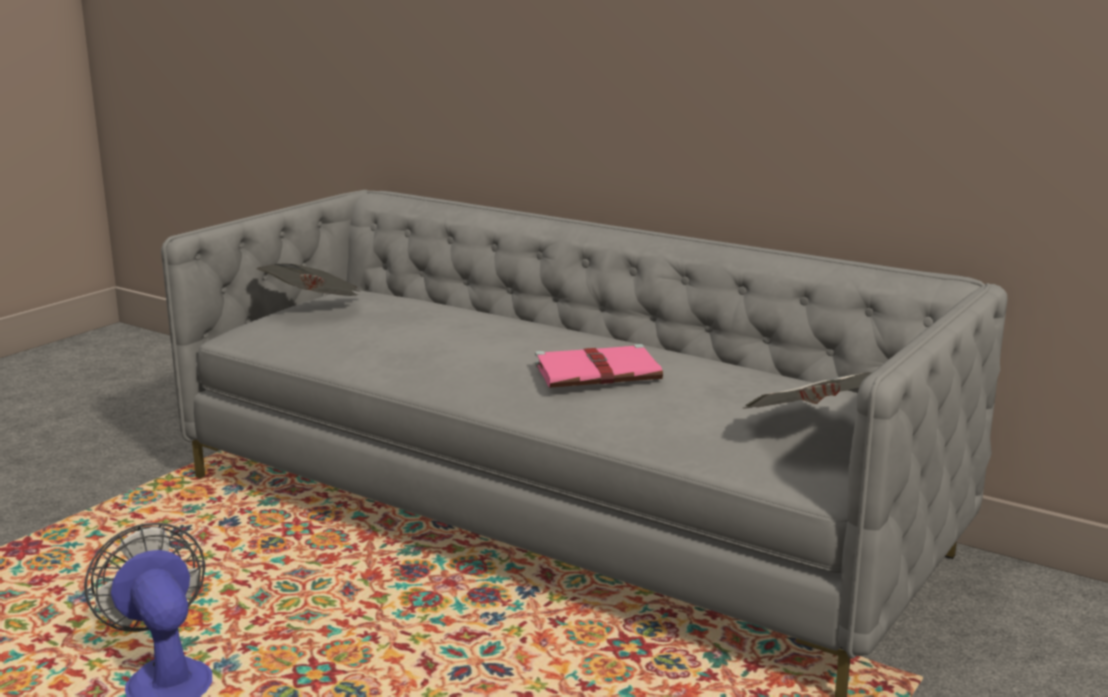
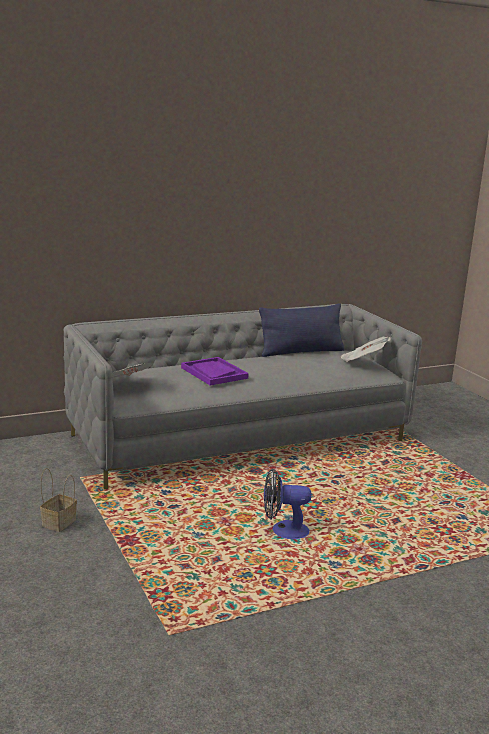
camera: 60 degrees left, 0 degrees up
(58, 484) = (59, 522): none -> basket
(464, 336) = (214, 373): none -> purple tray
(600, 372) = (283, 367): pink book -> none
(756, 366) = (301, 352): none -> blue pillow

